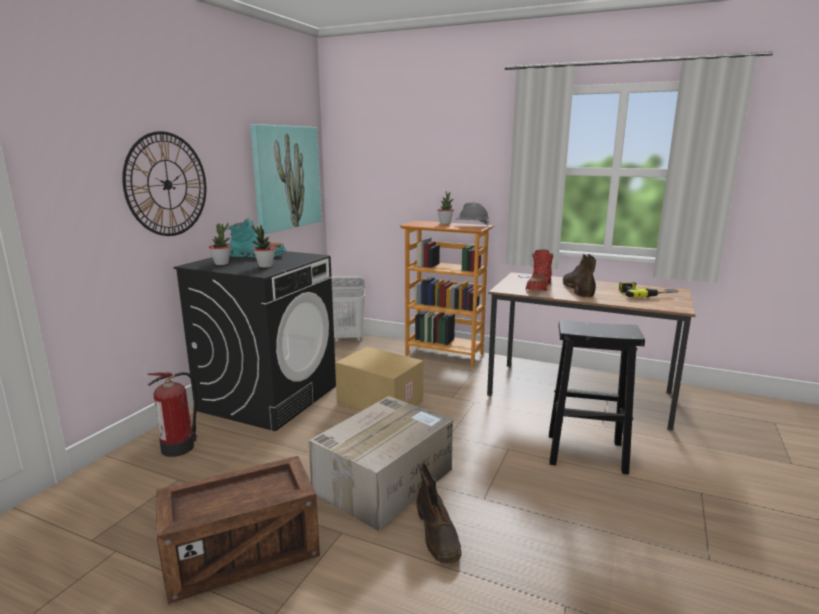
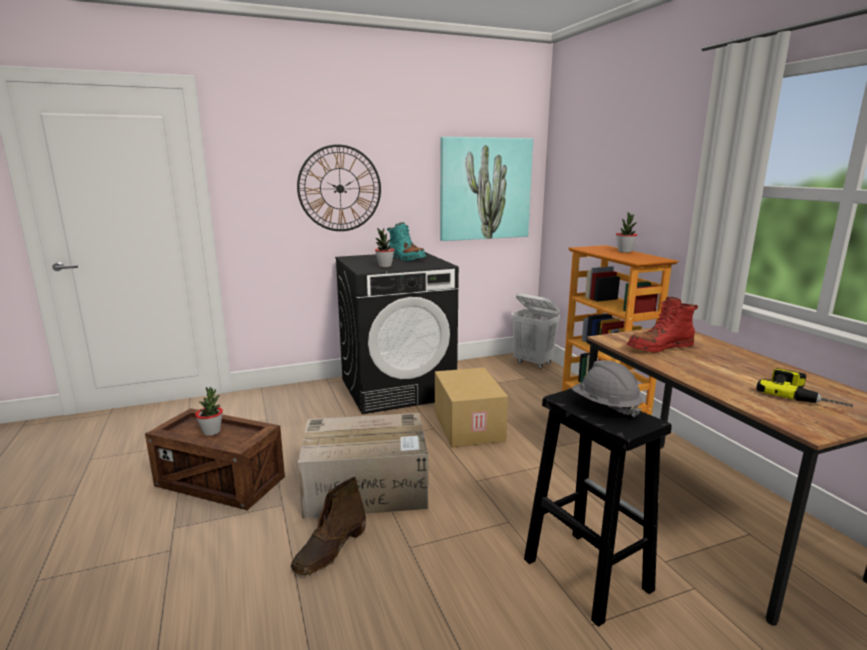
camera: 45 degrees right, 0 degrees up
(180, 447) = (298, 399): fire extinguisher -> none
(221, 263) = (366, 259): potted plant -> potted plant (211, 432)
(471, 225) = (647, 257): grey hard hat -> grey hard hat (605, 406)
(577, 289) = (710, 362): brown boot -> none

